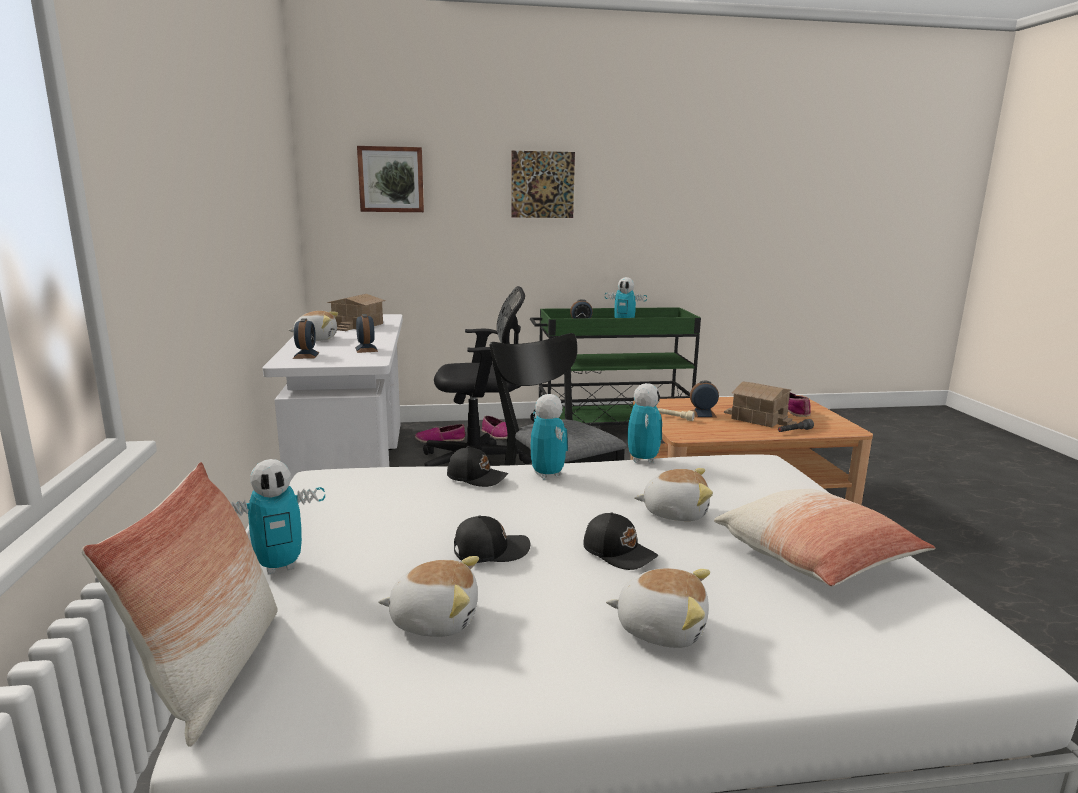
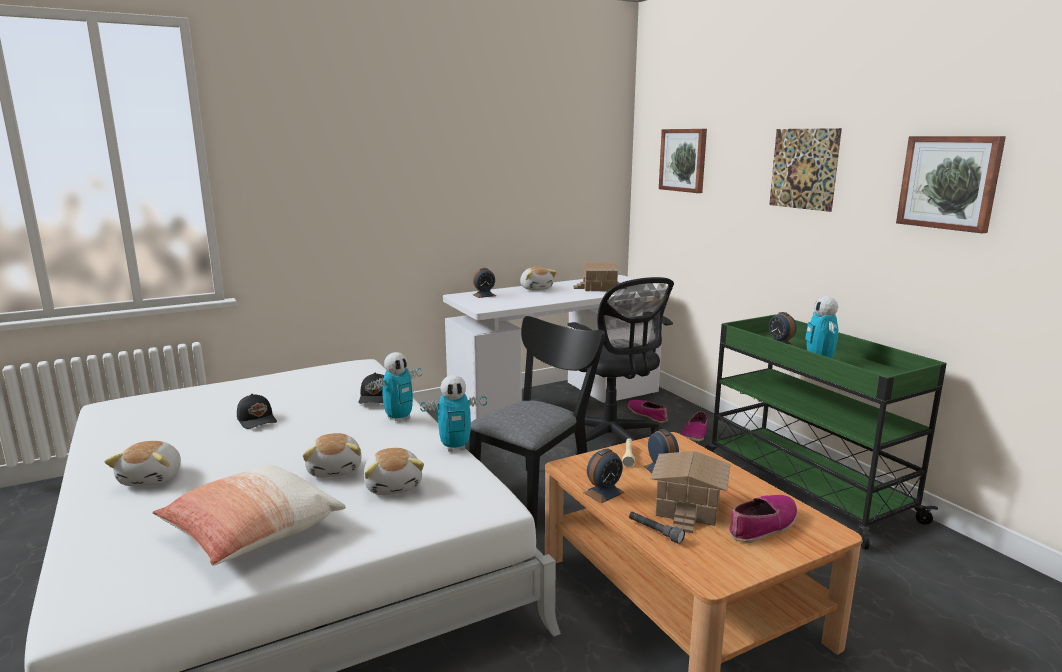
camera: 70 degrees right, 0 degrees up
(214, 671) = (146, 394): pillow -> none
(280, 566) = (239, 381): toy robot -> none
(366, 349) = (519, 302): alarm clock -> alarm clock (603, 492)
(434, 619) = (180, 422): plush toy -> plush toy (394, 486)
(619, 552) = (254, 454): black cap -> none
(659, 191) = (949, 182): none -> picture

